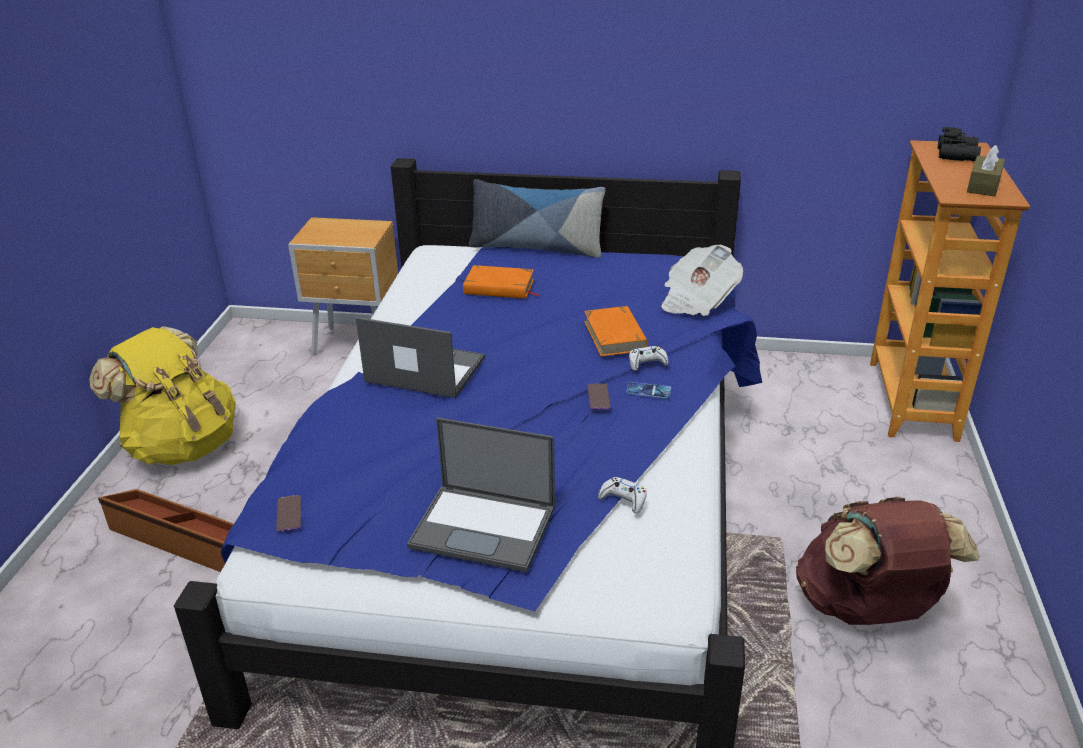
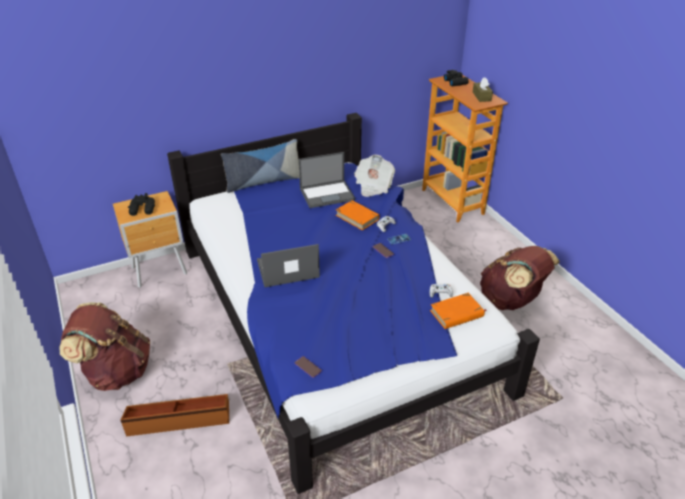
camera: 35 degrees left, 5 degrees up
(182, 445) = (116, 371): yellow backpack -> brown backpack
(335, 235) = (143, 210): none -> black binoculars
(485, 527) = (402, 331): laptop -> laptop (327, 194)
(499, 287) = (272, 211): orange book -> orange book (457, 314)

